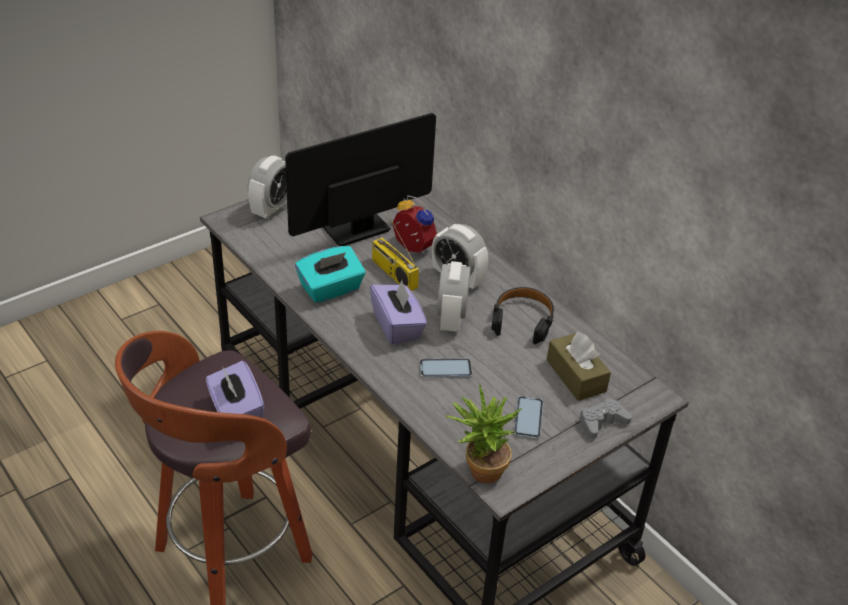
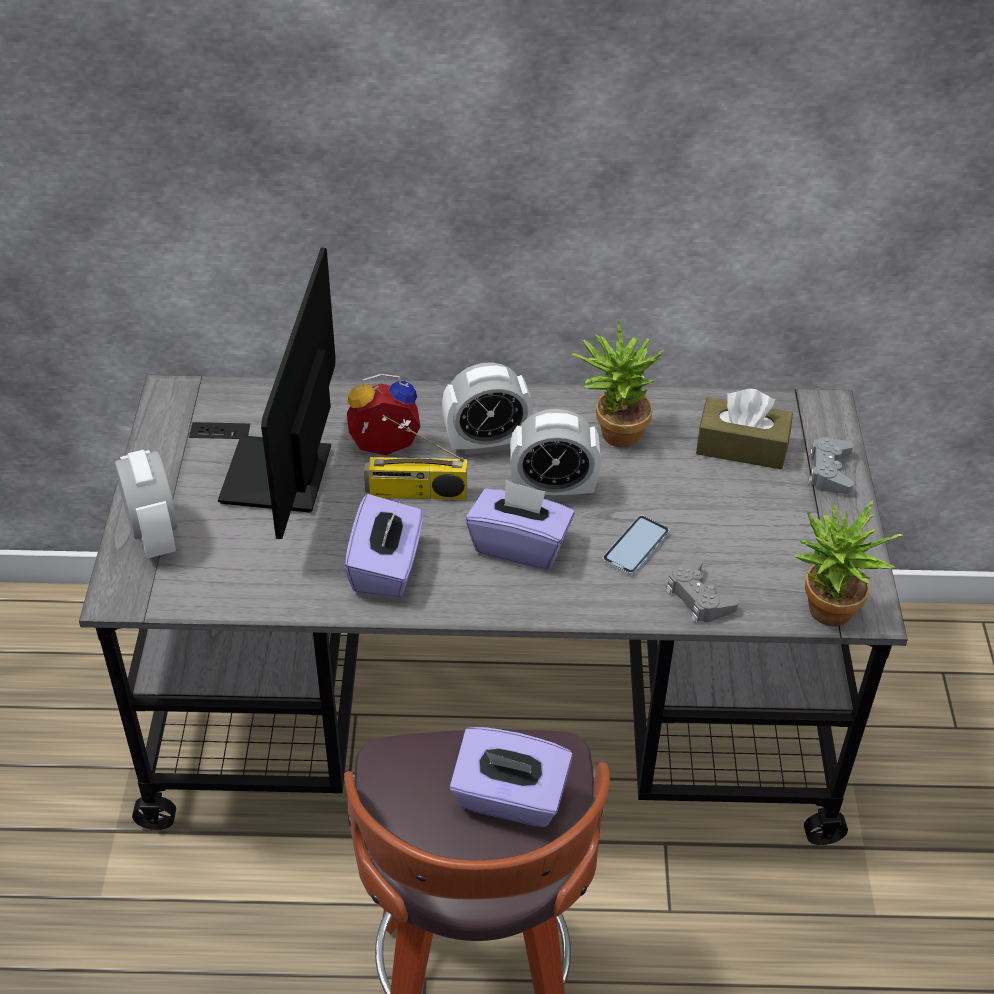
camera: 50 degrees left, 5 degrees up
(331, 289) = (386, 567): turquoise tissue box -> purple tissue box
(434, 411) = (698, 597): none -> grey game controller
(451, 319) = (553, 490): alarm clock -> alarm clock turned 45 degrees counterclockwise
(522, 320) = (612, 433): black headphones -> potted plant
(528, 418) = (776, 525): phone -> none

